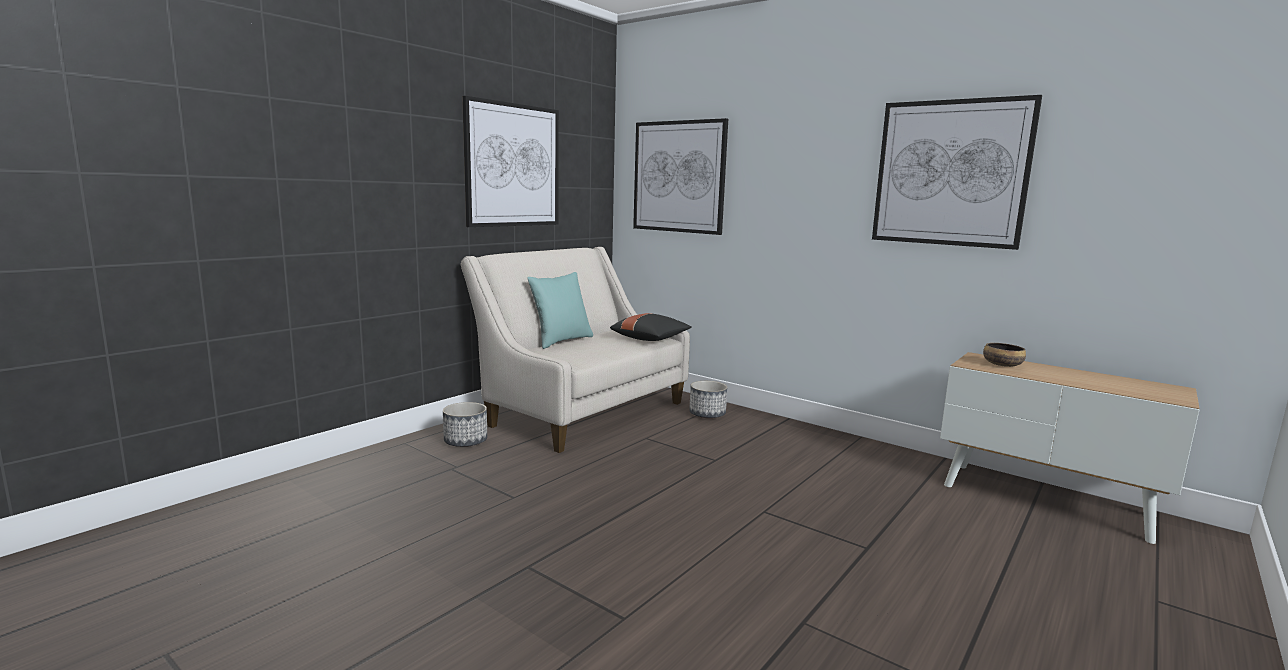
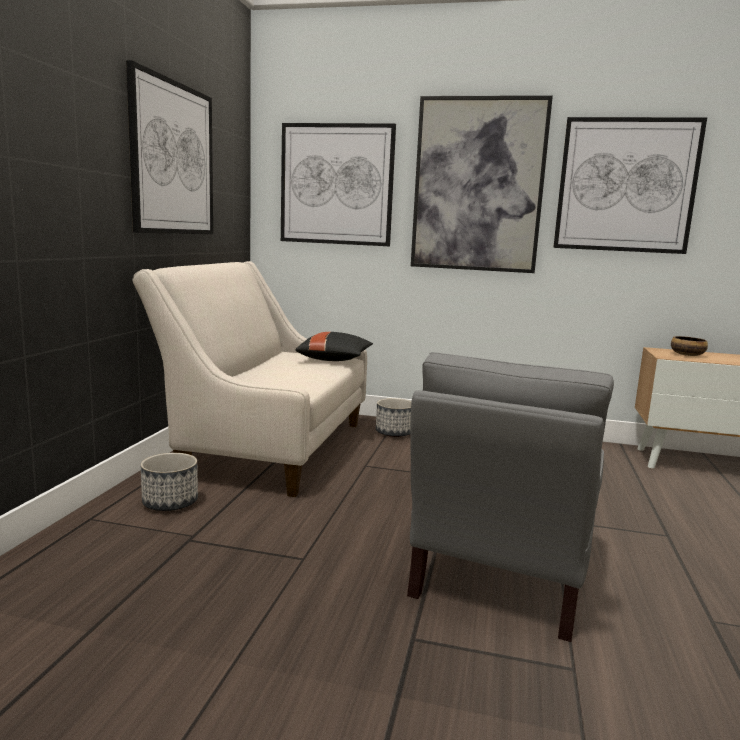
camera: 25 degrees left, 0 degrees up
(561, 341) = (246, 369): turquoise pillow -> none
(655, 542) = (501, 574): none -> grey armchair
(800, 175) = (478, 185): none -> picture

